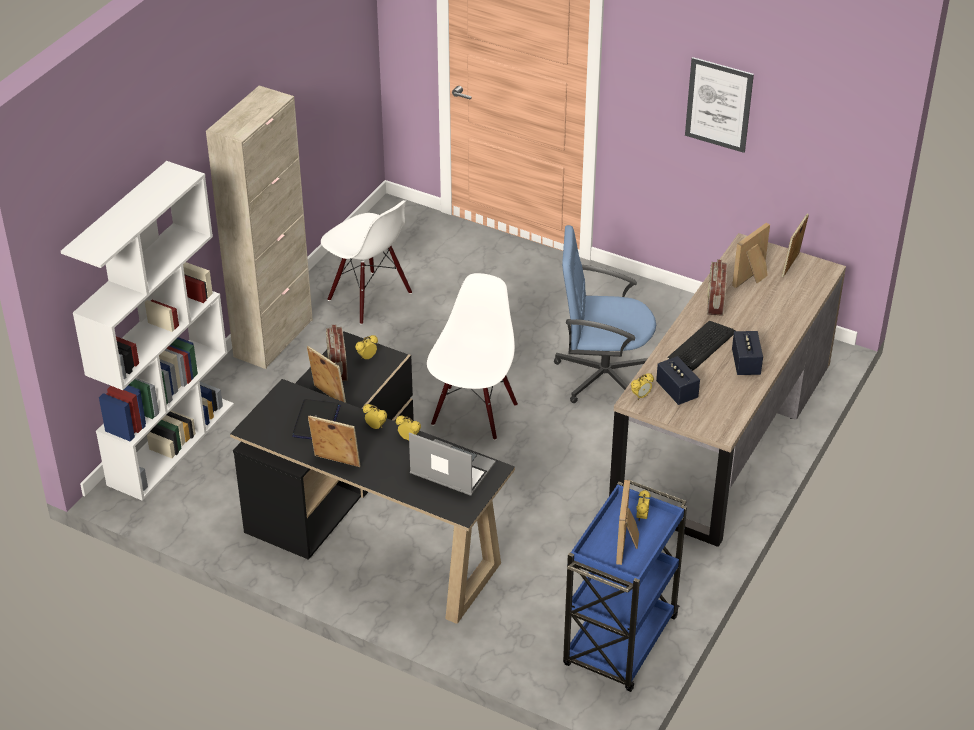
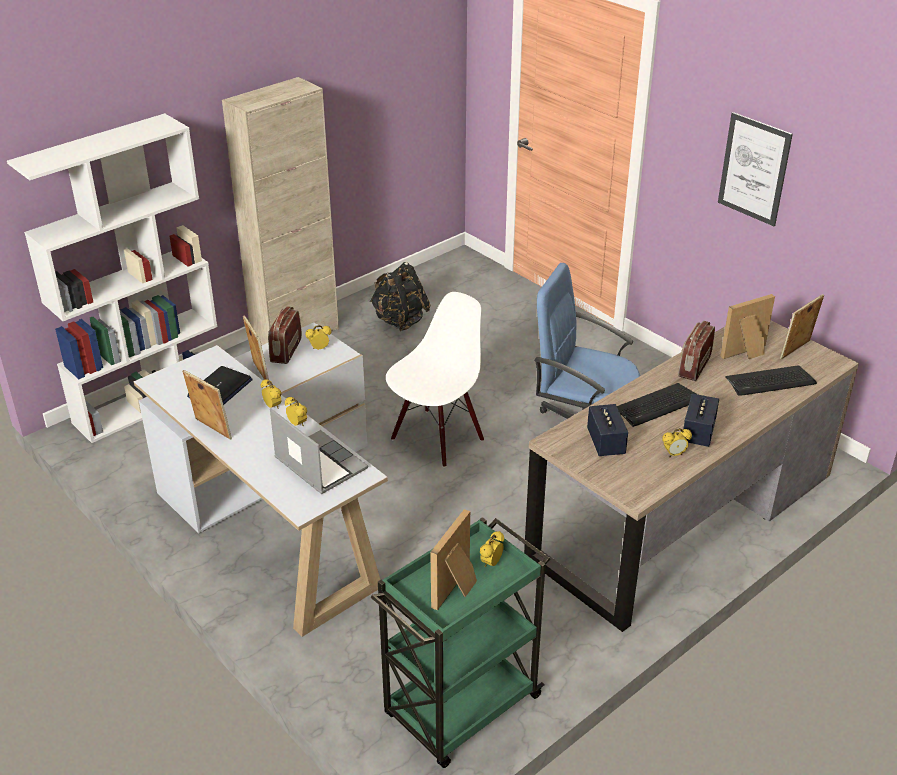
camera: 20 degrees right, 5 degrees down
(369, 297) = (399, 321): white chair -> black backpack
(369, 523) = (278, 514): black desk -> white desk
(619, 643) = (460, 708): blue cart -> green cart
(641, 396) = (563, 439): alarm clock -> alarm clock (674, 454)
(782, 301) = (770, 382): none -> keyboard

